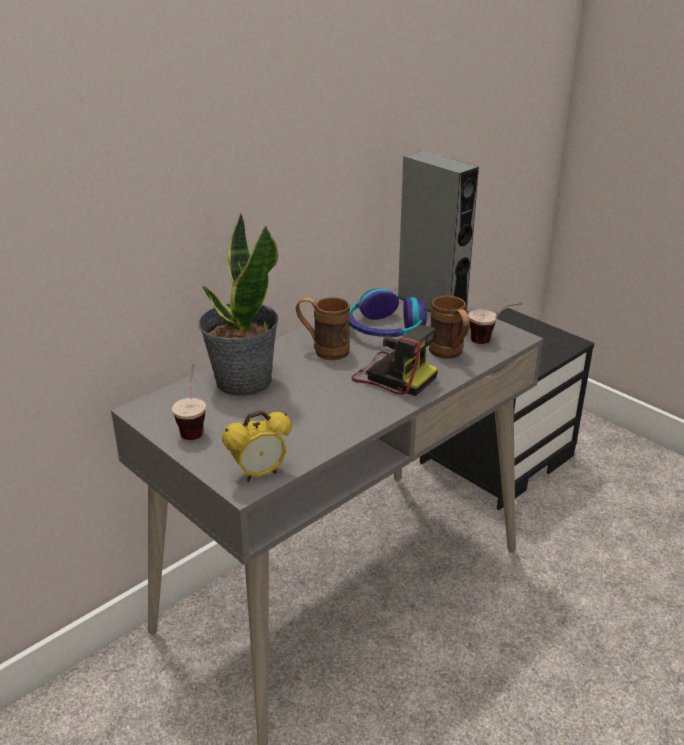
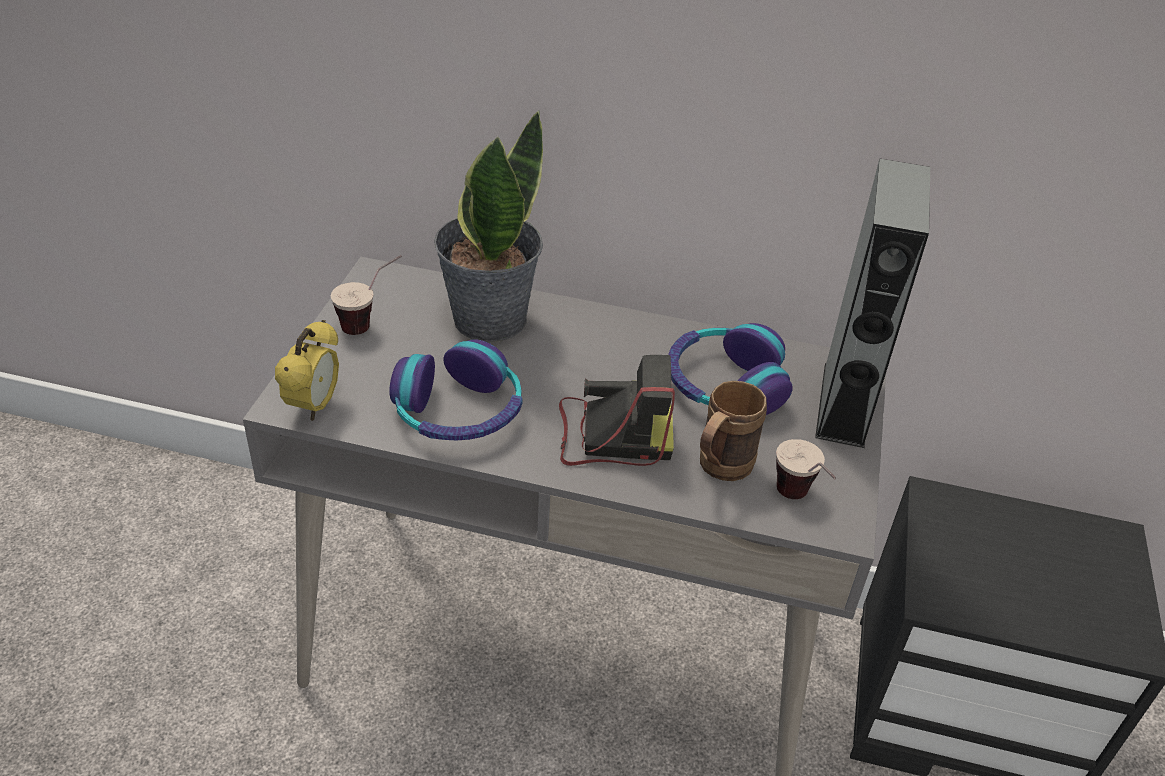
camera: 55 degrees right, 10 degrees up
(259, 474) = (314, 406): alarm clock -> alarm clock turned 105 degrees counterclockwise
(321, 419) = (458, 411): none -> headphones
(323, 350) = (616, 352): brown mug -> none
(393, 376) = (611, 435): camera -> camera turned 90 degrees counterclockwise

